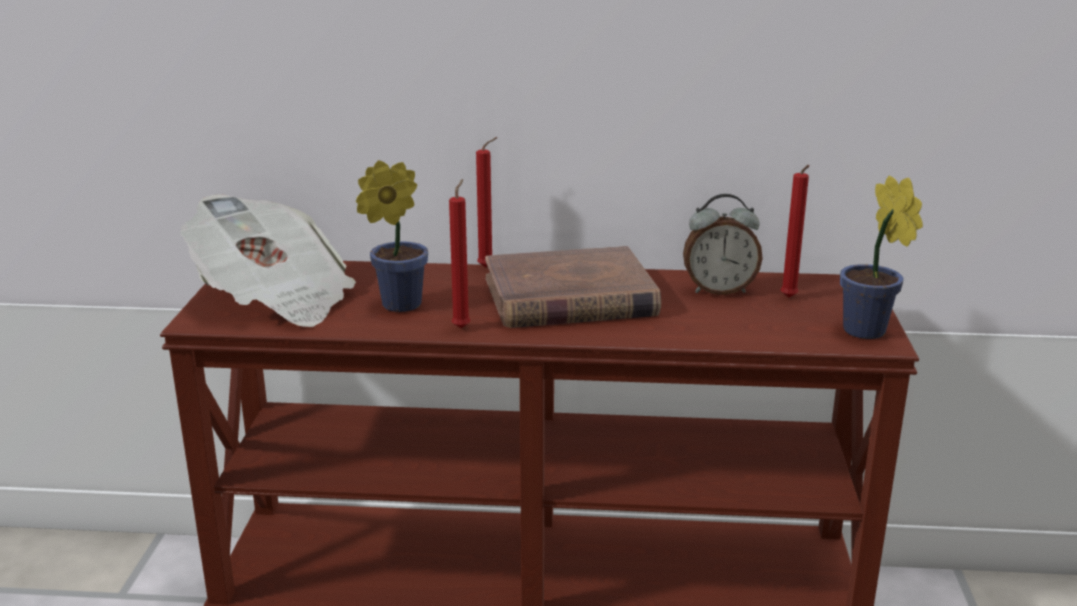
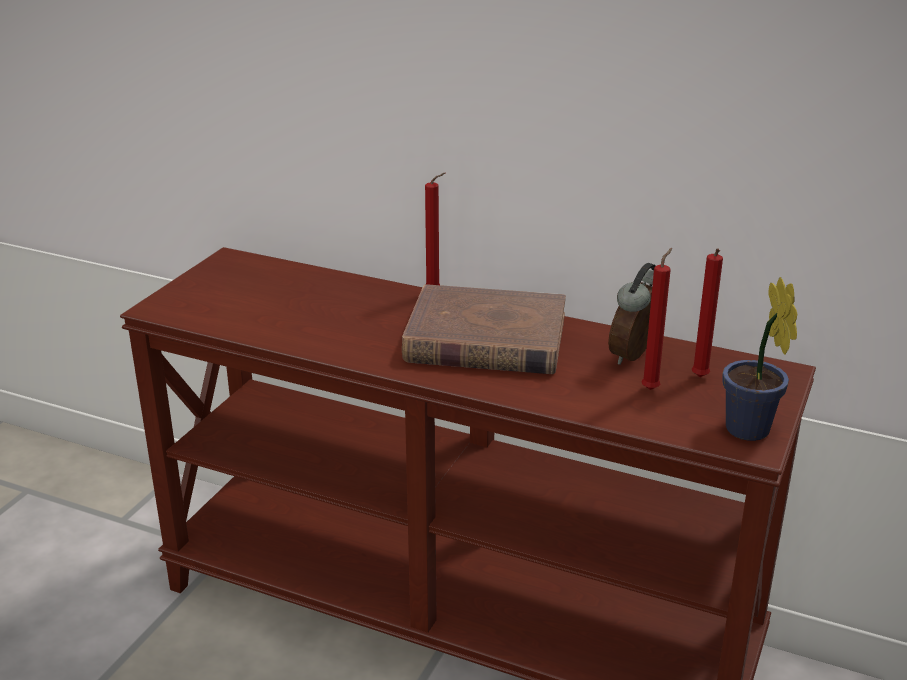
camera: 20 degrees right, 5 degrees up
(275, 299) = (230, 297): newspaper -> none
(396, 305) = (325, 320): potted plant -> none
(462, 327) = (365, 353): red candle -> red candle (652, 388)
(719, 290) = (635, 356): alarm clock -> alarm clock turned 105 degrees clockwise

